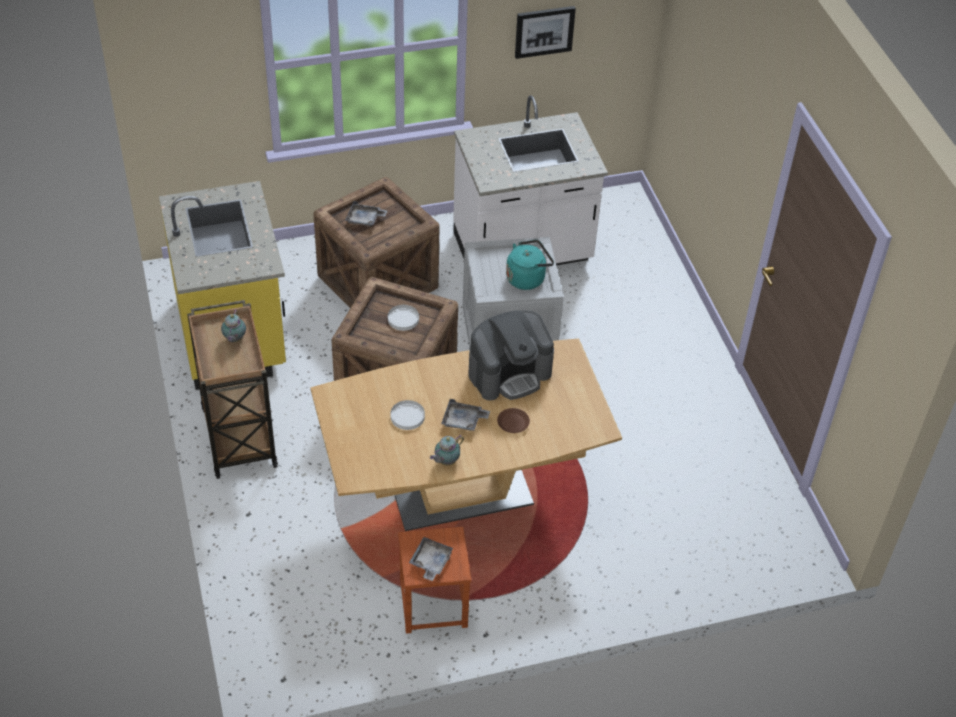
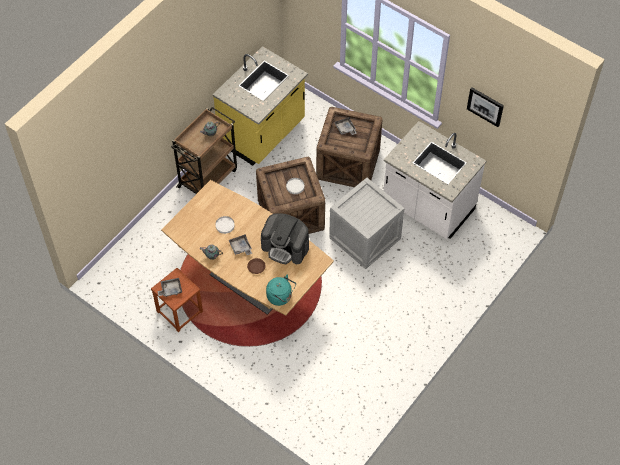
camera: 55 degrees right, 10 degrees up
(527, 278) = (368, 217): turquoise kettle -> turquoise kettle (281, 297)

